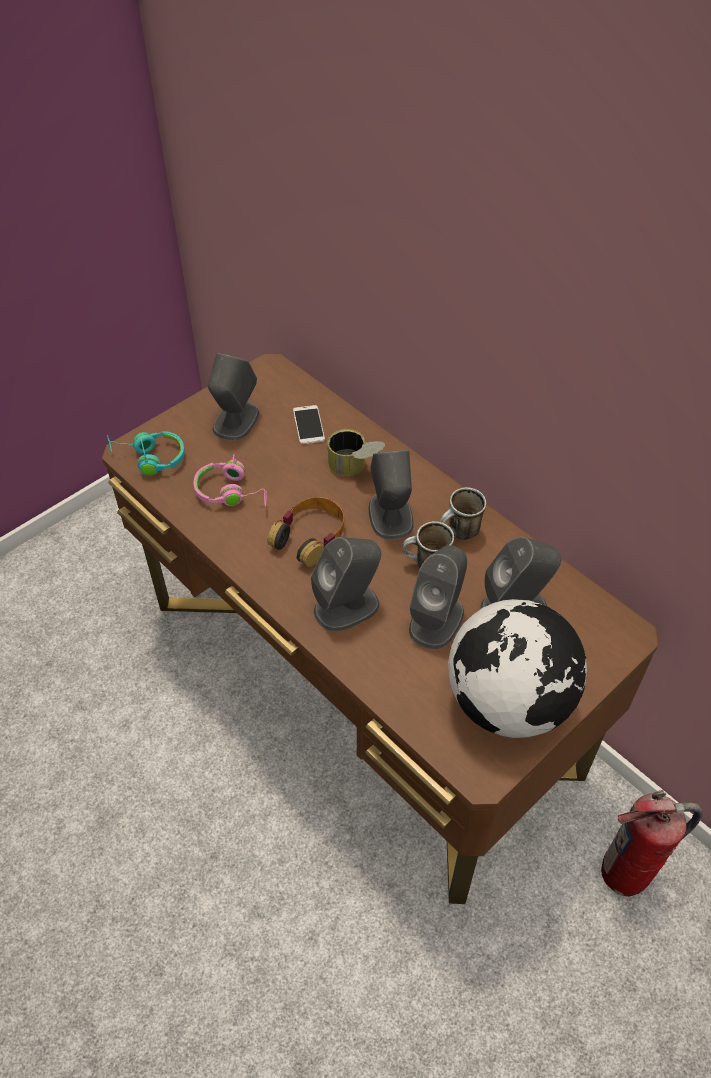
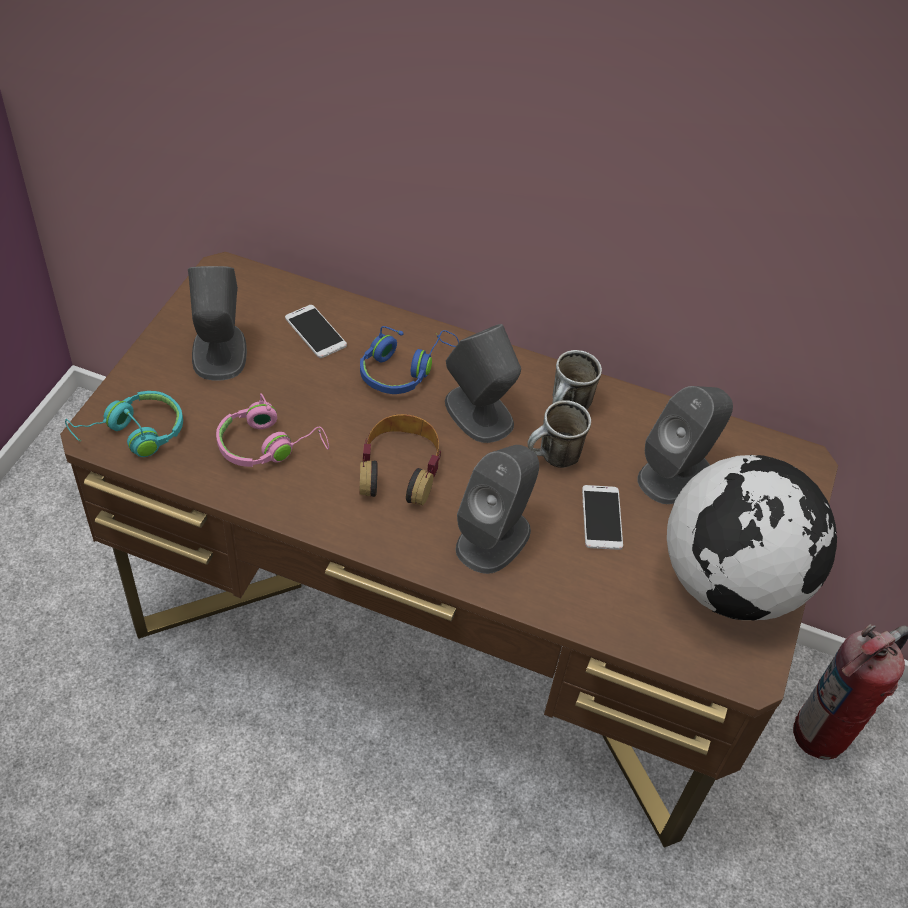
camera: 30 degrees left, 0 degrees up
(355, 468) = (404, 369): can -> blue headphones
(436, 620) = (602, 517): grey speaker -> phone

